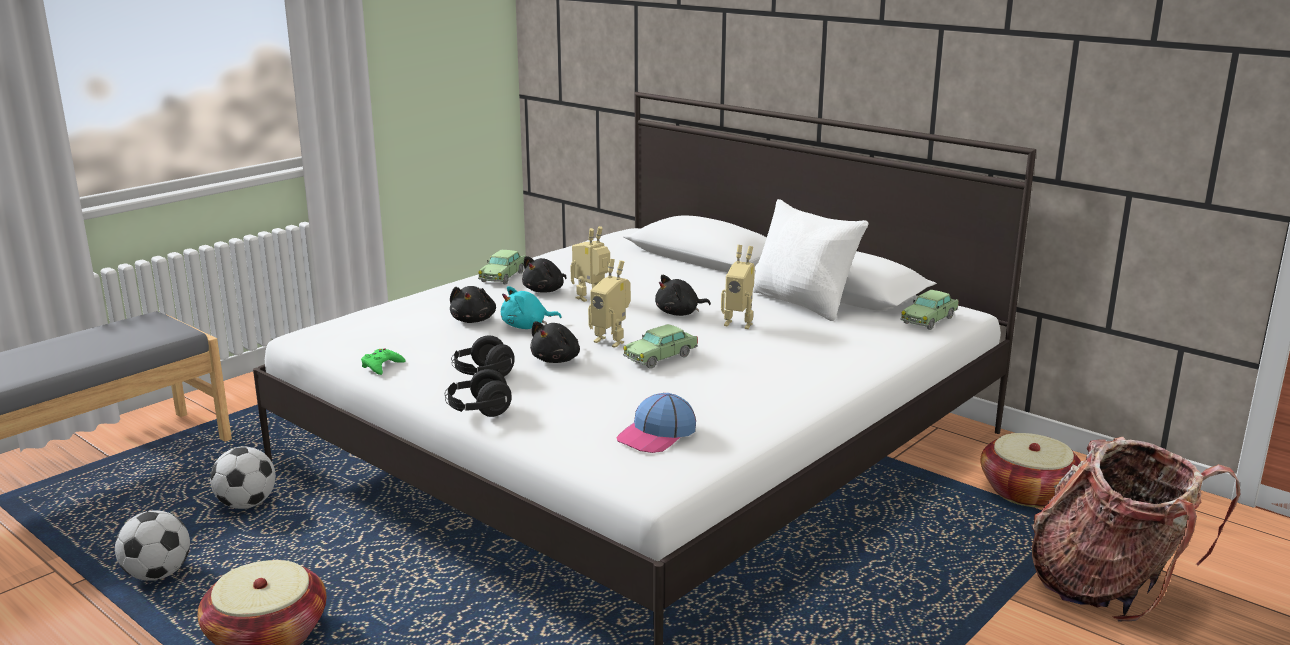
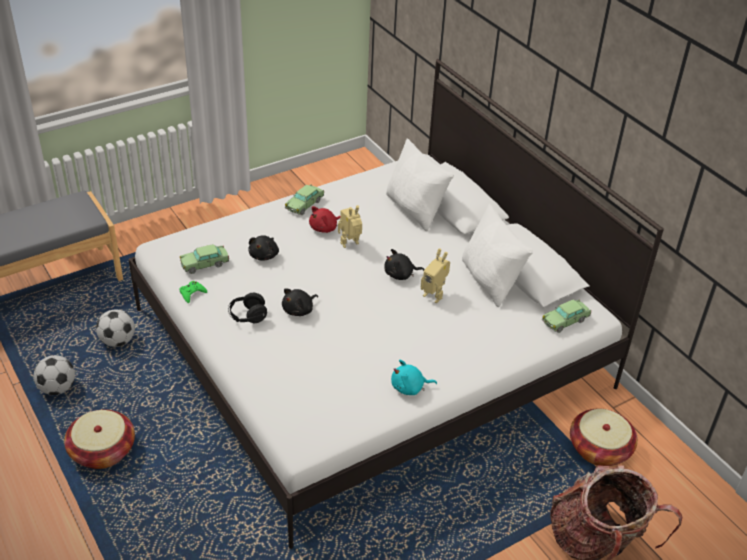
camera: 15 degrees right, 20 degrees up
(478, 411) = (231, 353): black headphones -> none
(527, 326) = (295, 270): turquoise plush toy -> turquoise plush toy (409, 388)
(545, 290) = (325, 228): black plush toy -> red plush toy
(611, 340) = (341, 297): toy robot -> none
(657, 264) = (415, 210): none -> white pillow
(657, 435) = (323, 402): cap -> none
(660, 357) = (363, 323): toy car -> toy car (205, 264)

